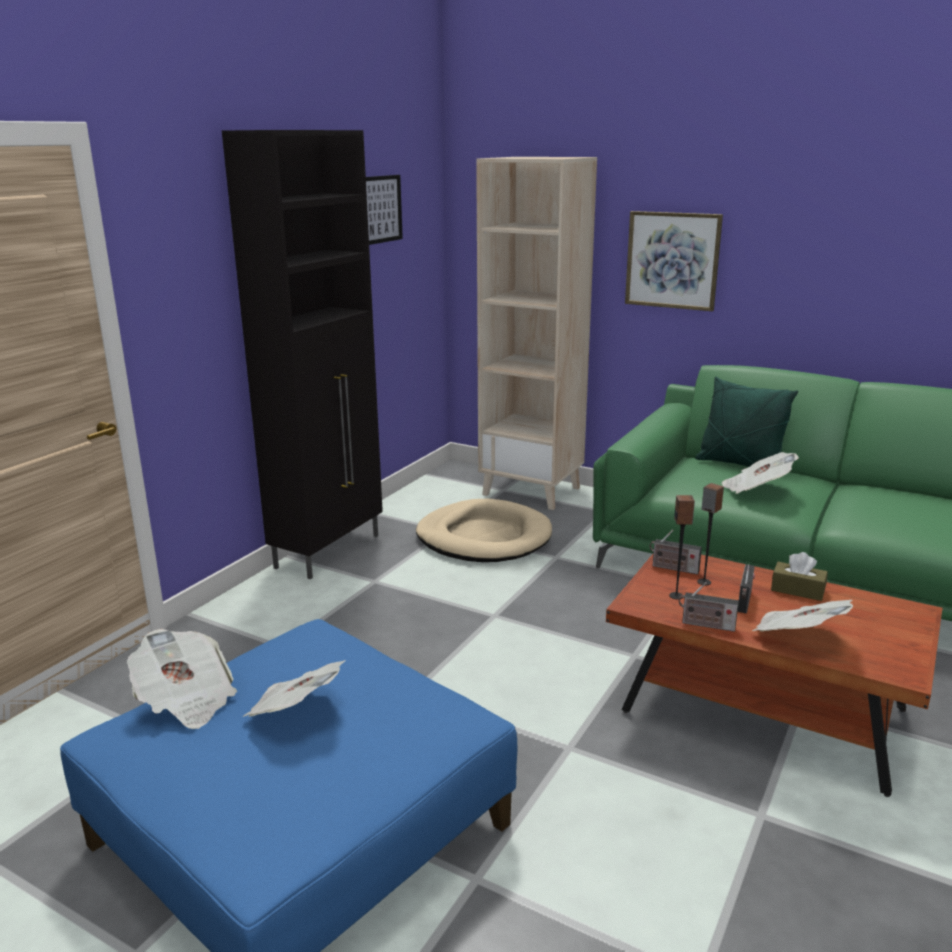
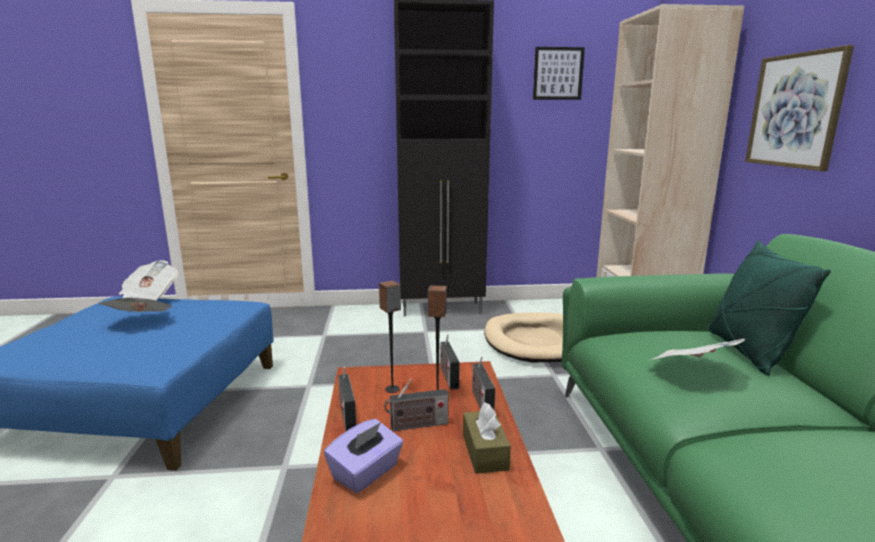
camera: 55 degrees right, 5 degrees down
(728, 570) = (481, 402): none -> radio
(797, 637) = (366, 473): newspaper -> purple tissue box

